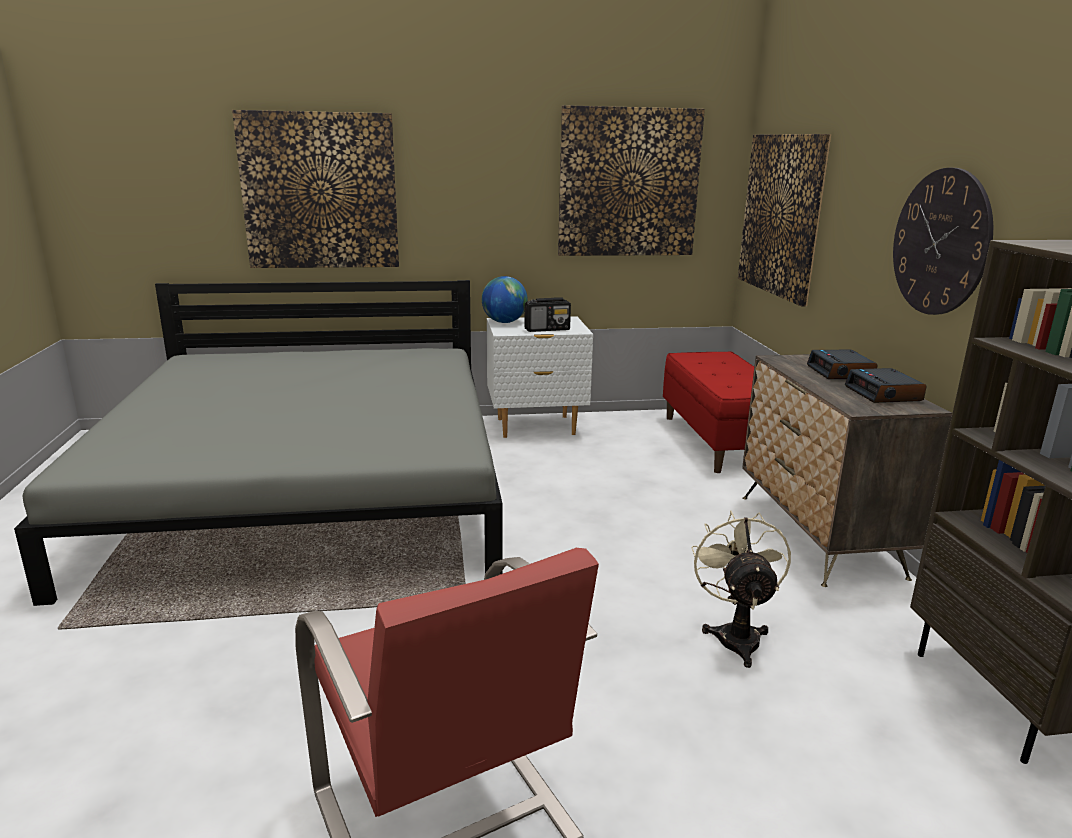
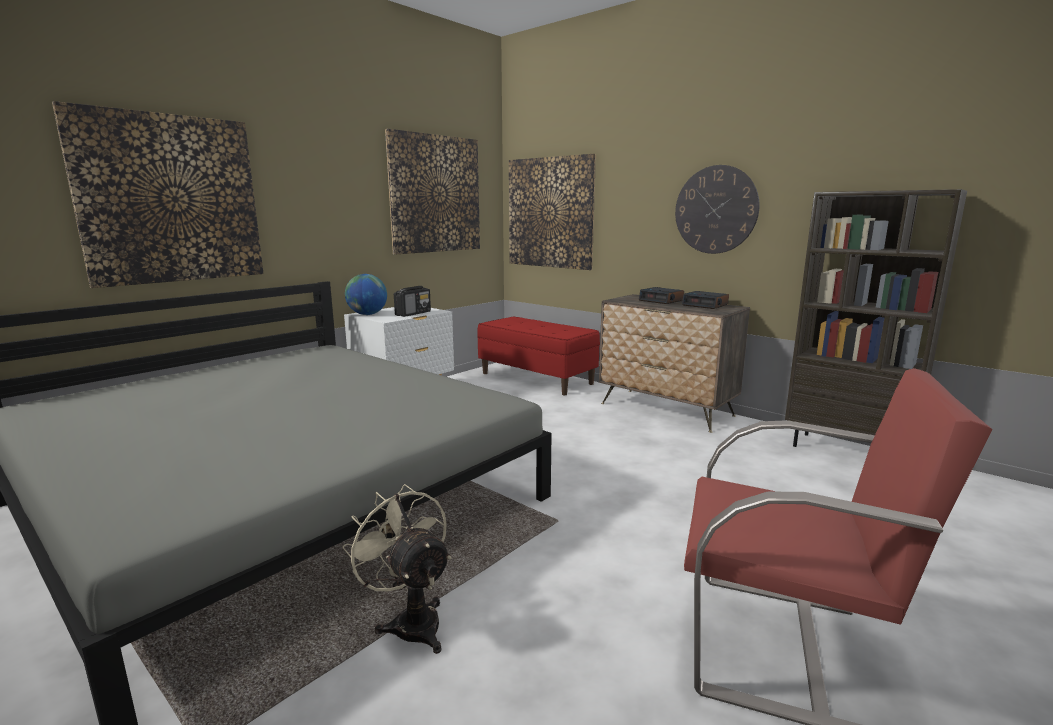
camera: 40 degrees left, 5 degrees down
(735, 635) = (720, 471): beige fan -> beige fan (411, 621)

